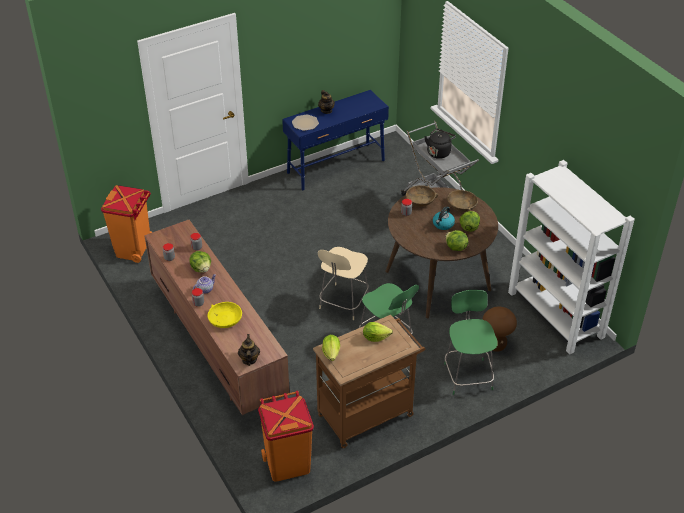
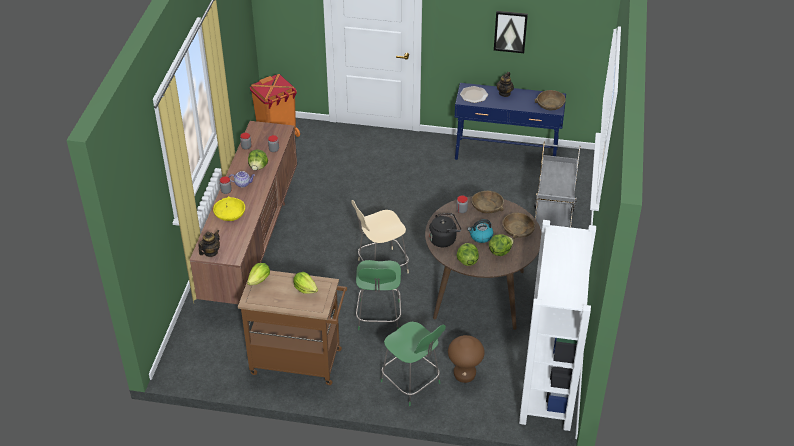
camera: 40 degrees right, 0 degrees up
(287, 464) = (202, 359): orange trash can -> none
(318, 51) = (510, 31): none -> picture
(369, 103) = (550, 104): none -> brown bowl
(439, 152) = (559, 176): black kettle -> black kettle (444, 239)
(467, 375) = (412, 383): green chair -> green chair turned 105 degrees clockwise

